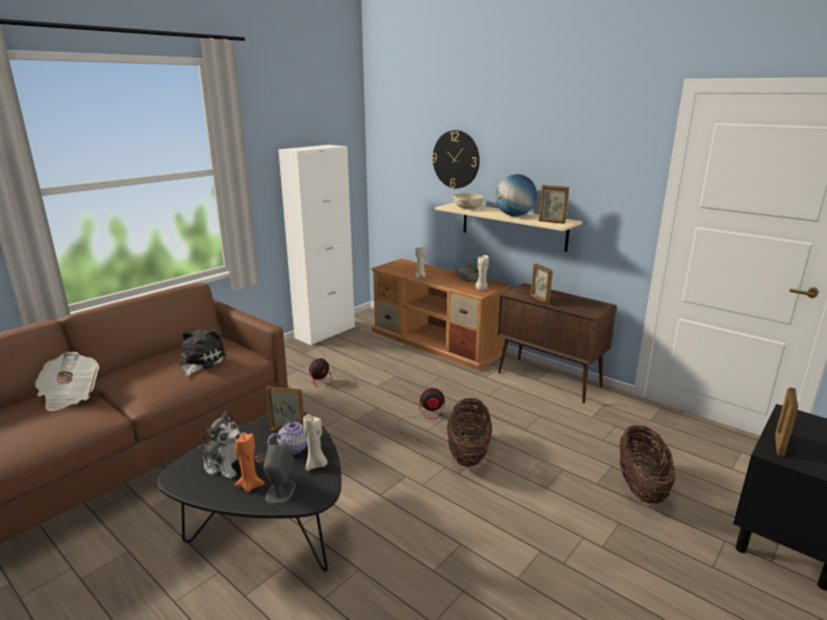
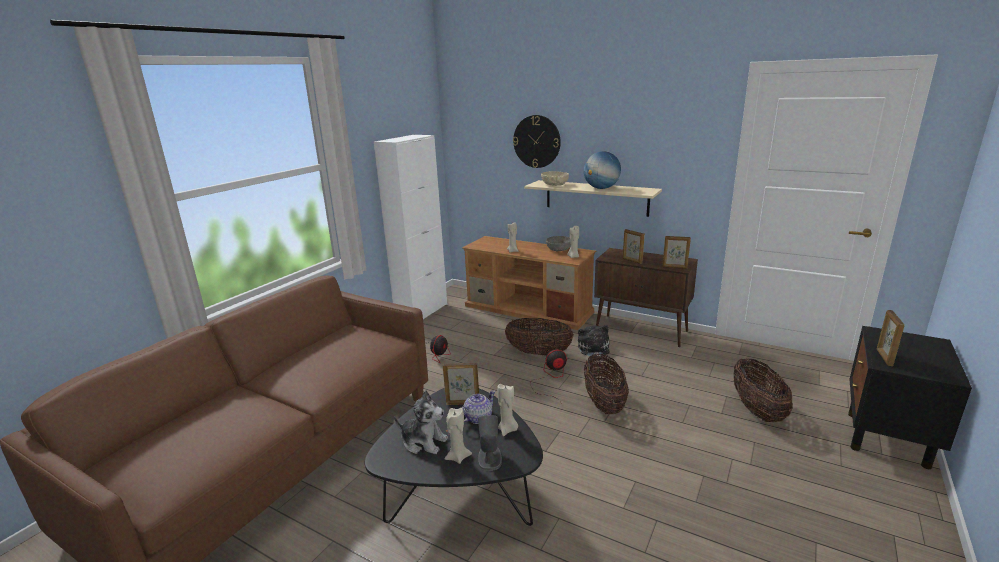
camera: 10 degrees left, 0 degrees up
(69, 395) = (238, 398): newspaper -> none
(200, 361) = (351, 350): plush toy -> plush toy (593, 350)
(250, 485) = (458, 457): orange candle -> beige candle
(424, 390) = (539, 353): none -> basket
(551, 222) = (638, 191): picture frame -> picture frame (674, 267)

